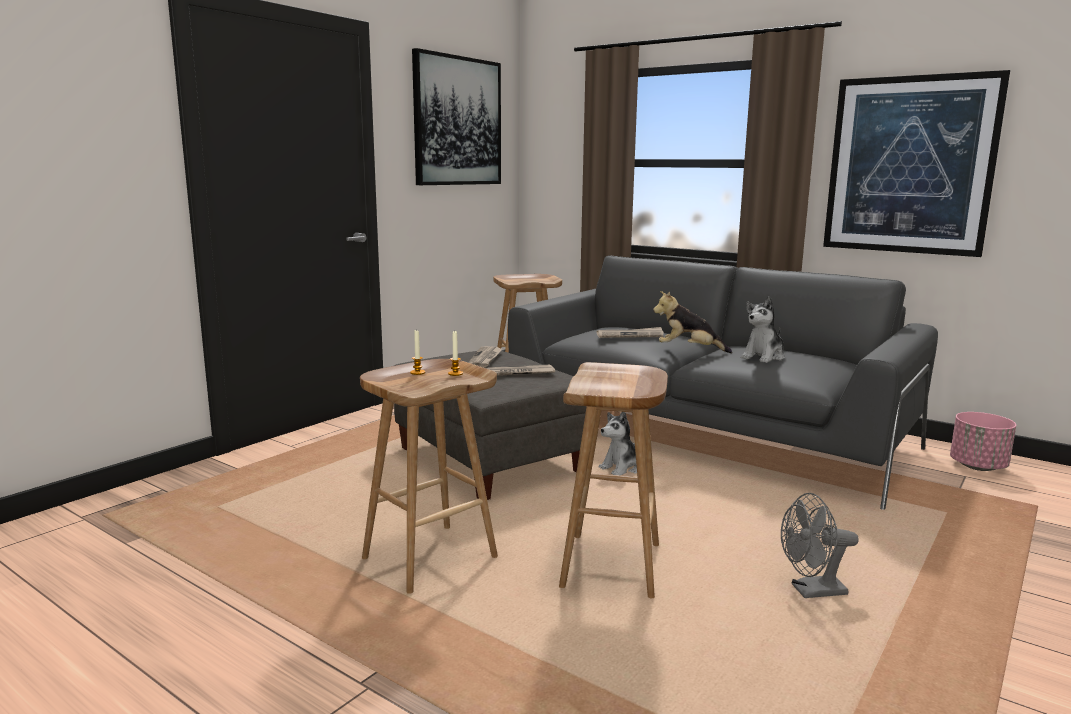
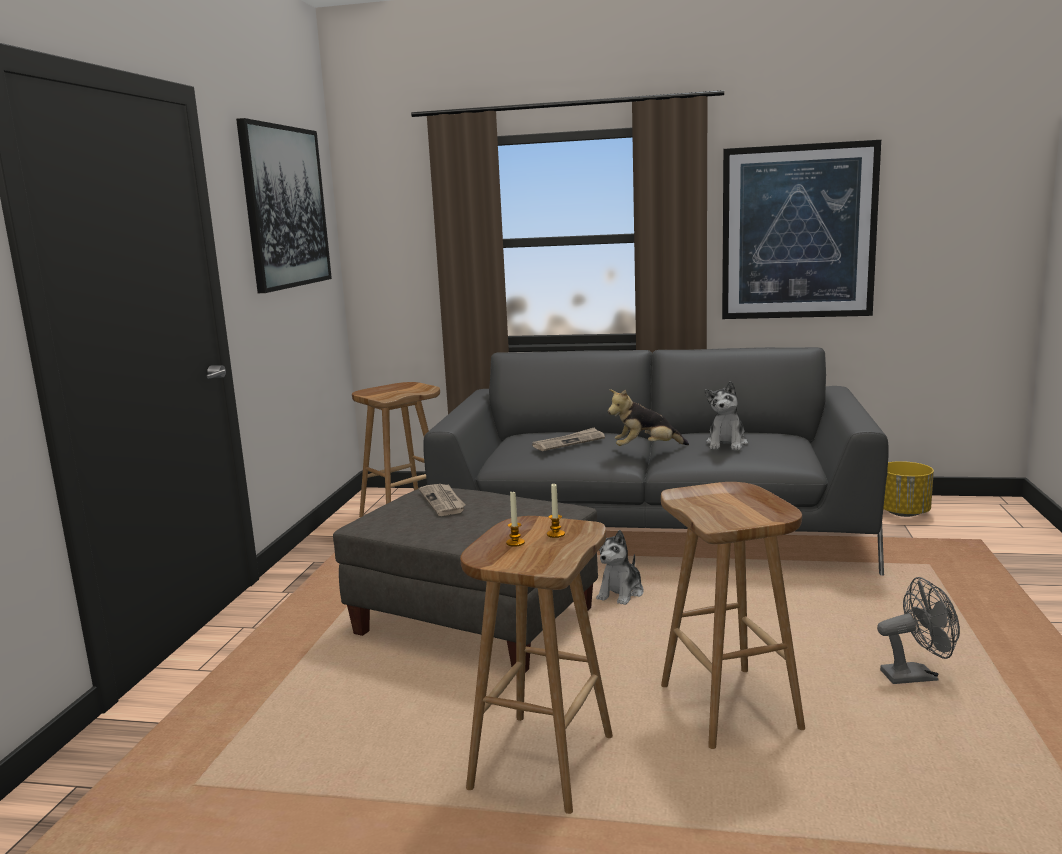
camera: 25 degrees left, 0 degrees up
(515, 373) = (505, 513): newspaper -> none
(811, 592) = (916, 676): grey fan -> grey fan turned 150 degrees counterclockwise
(978, 466) = (903, 513): pink planter -> yellow planter

